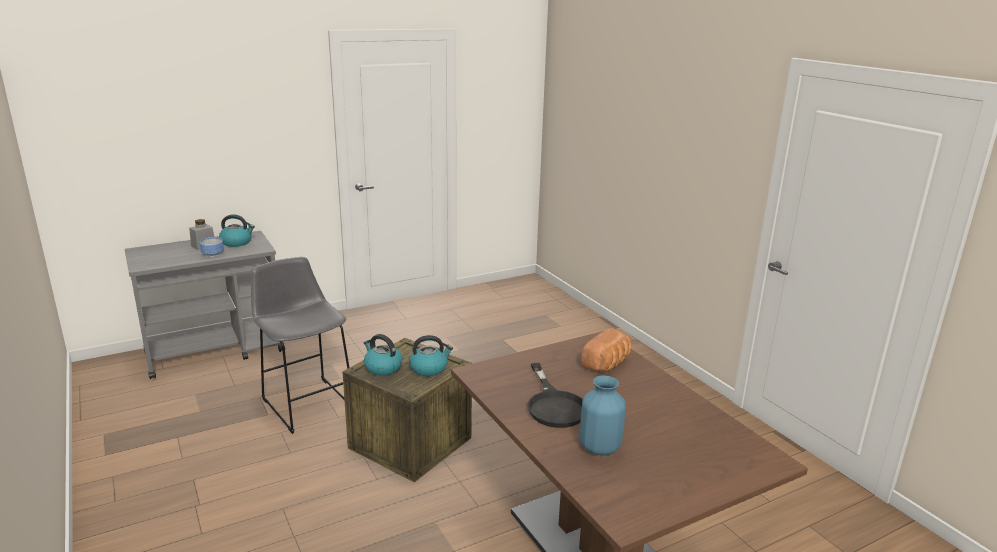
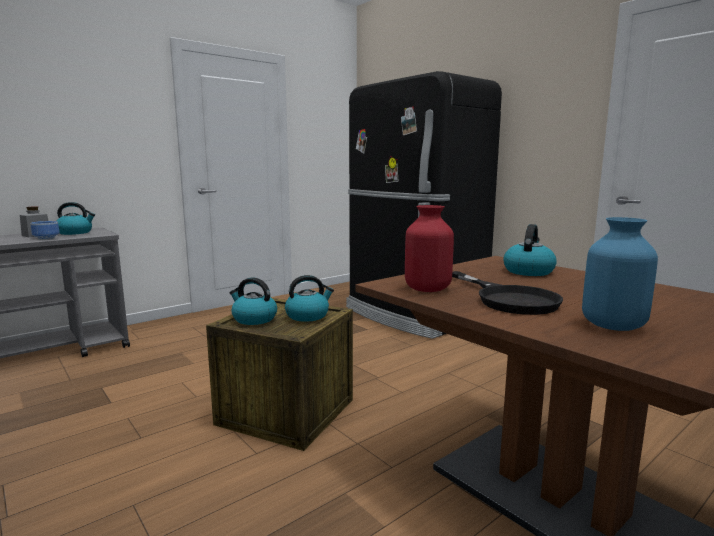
camera: 10 degrees left, 10 degrees down
(307, 402) = (158, 386): grey stool -> none
(502, 383) = (428, 289): none -> red vase
(574, 336) = (412, 315): none -> black fridge
(608, 364) = (528, 271): bread -> kettle

